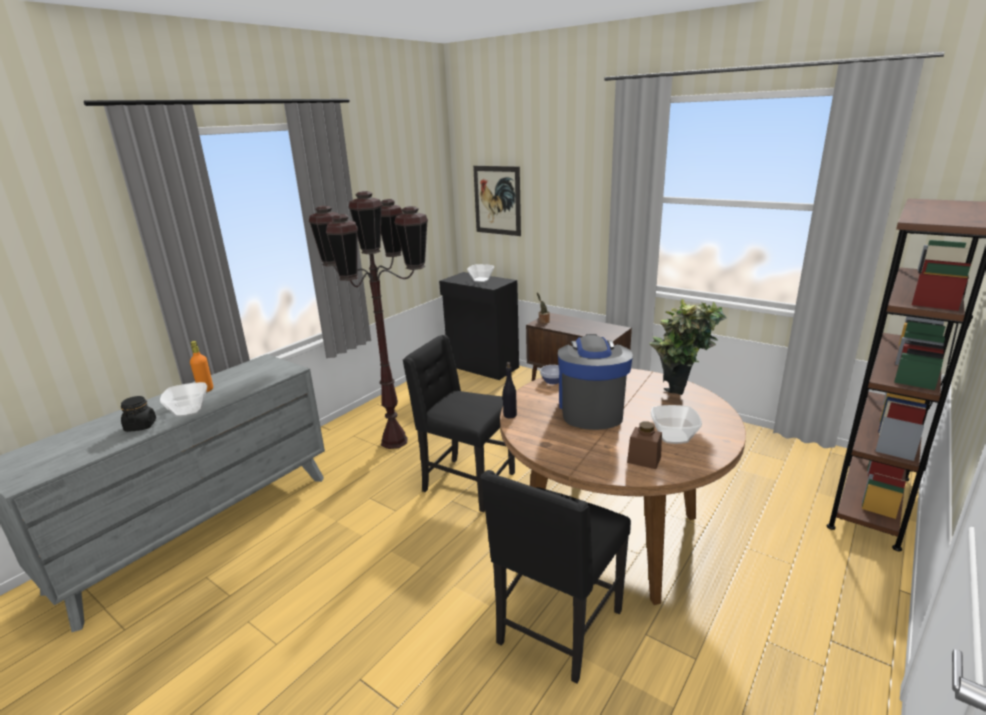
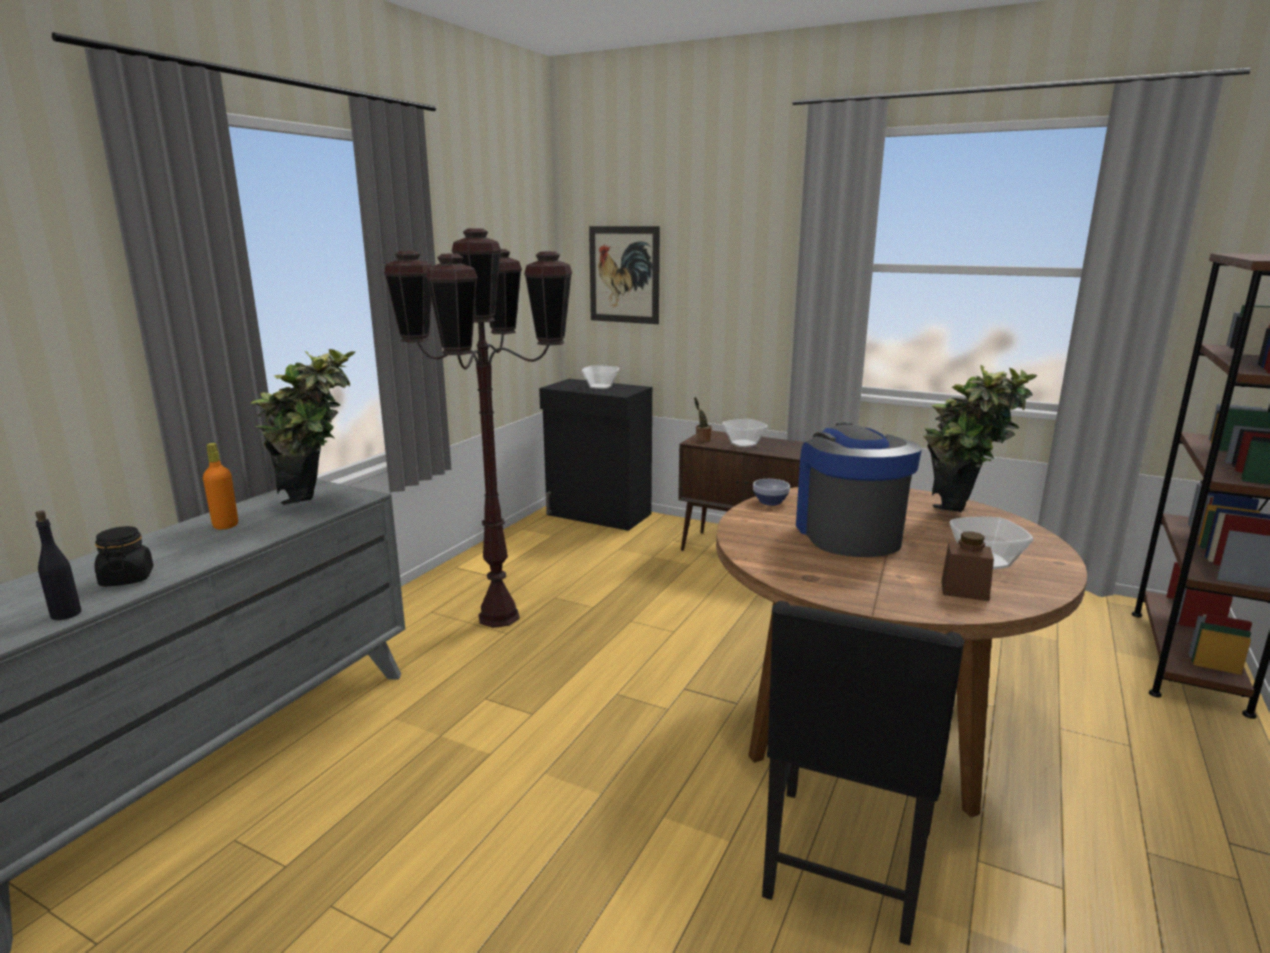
camera: 10 degrees left, 5 degrees down
(189, 411) = (209, 554): bowl -> bowl (744, 444)
(264, 376) = (320, 505): none -> potted plant
(466, 483) = (630, 668): black chair -> none
(509, 415) = (734, 544): black bottle -> black bottle (66, 614)

